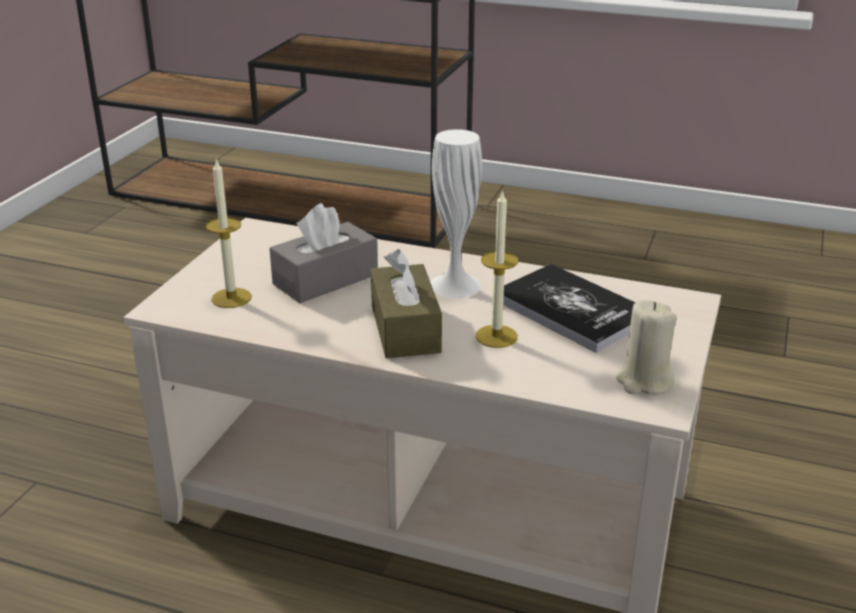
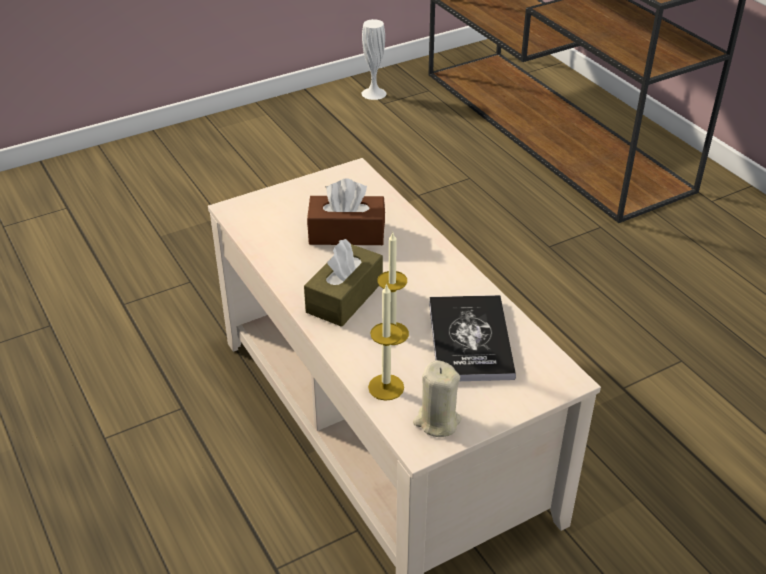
camera: 40 degrees right, 10 degrees up
(231, 298) = (277, 220): candle -> candle (386, 387)
(325, 279) = (346, 233): grey tissue box -> brown tissue box
(455, 285) = (420, 279): white vase -> white vase (374, 93)

